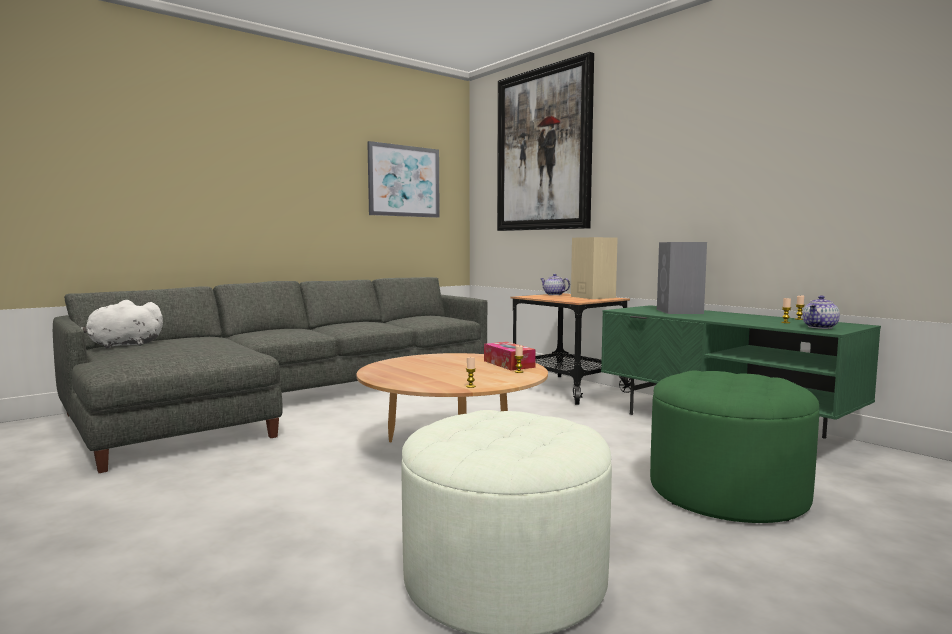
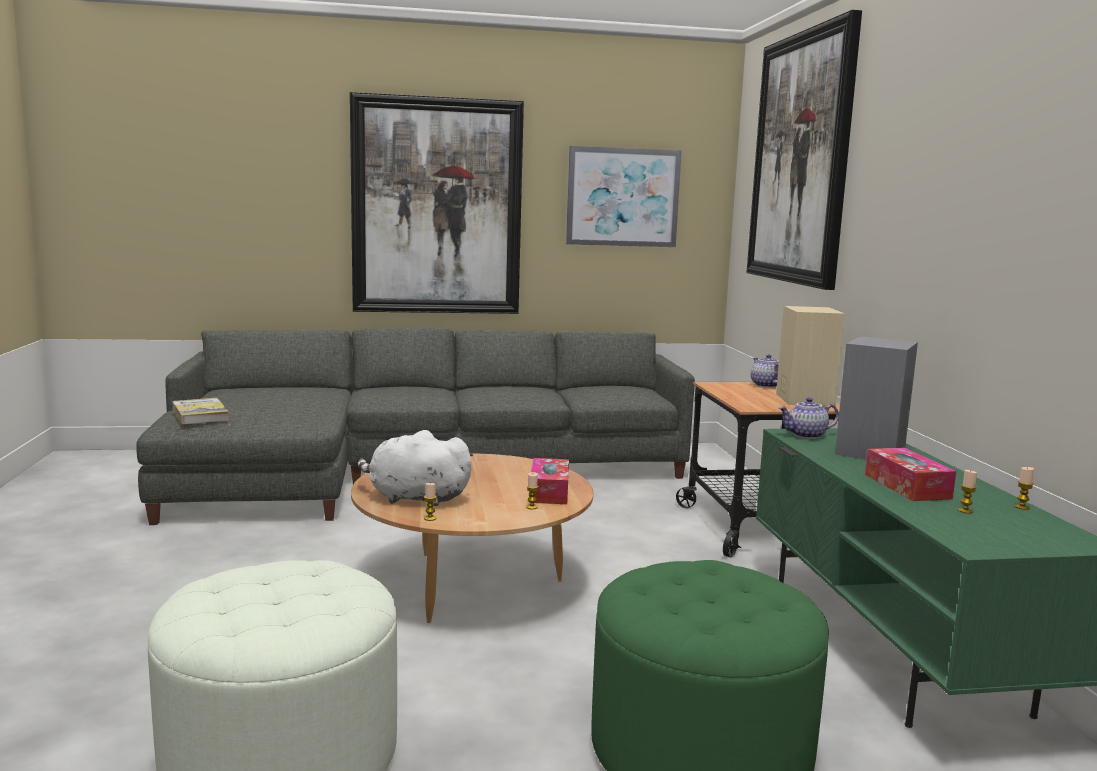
camera: 30 degrees right, 5 degrees up
(122, 345) = (234, 391): white plush toy -> white plush toy (415, 498)
(133, 358) = (200, 414): none -> book
(272, 184) = (437, 207): none -> picture
(736, 319) = (907, 486): none -> tissue box
(820, 327) = (987, 535): teapot -> teapot (806, 435)

